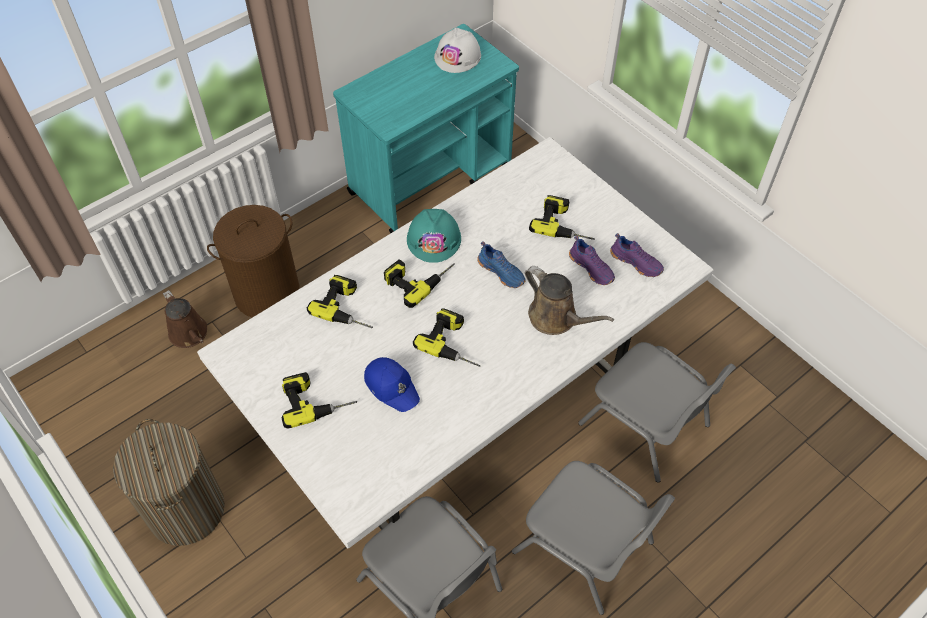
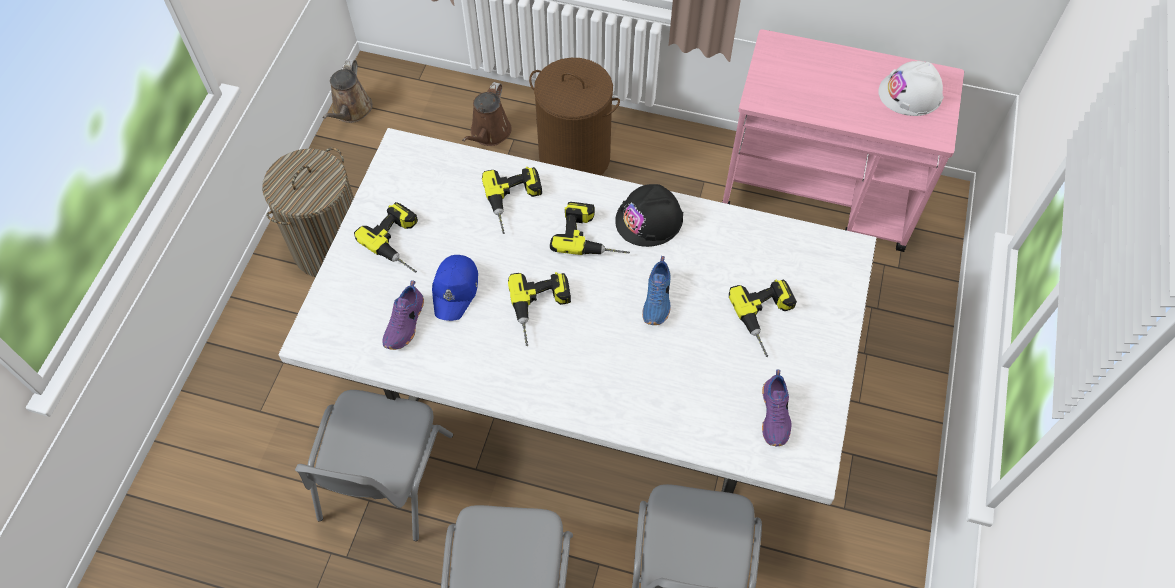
camera: 55 degrees right, 5 degrees up
(431, 179) = (819, 195): turquoise cart -> pink cart
(434, 239) = (649, 219): turquoise hard hat -> black hard hat
(556, 318) = (640, 380): brown watering can -> brown watering can (351, 111)
(592, 268) = (731, 377): purple shoe -> purple shoe (406, 324)

